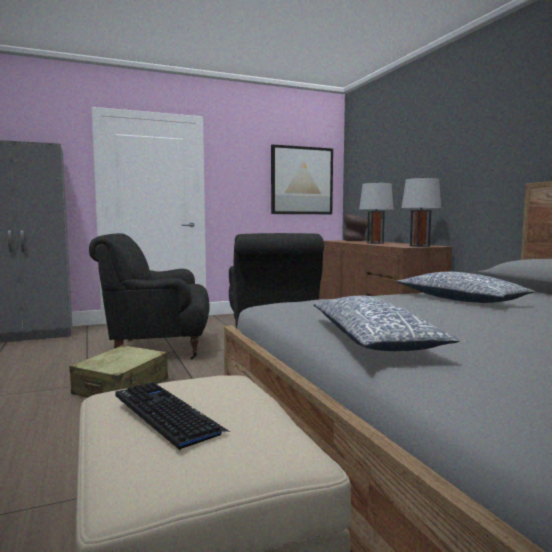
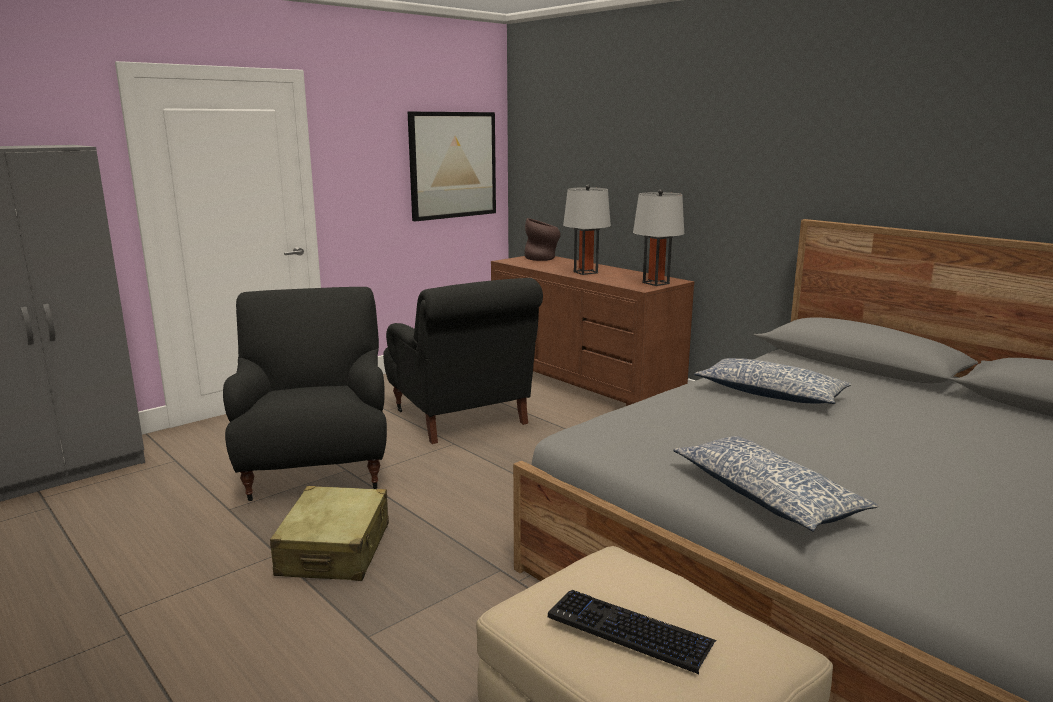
camera: 20 degrees left, 10 degrees up
(157, 349) = (317, 469): black armchair -> black armchair turned 105 degrees clockwise

